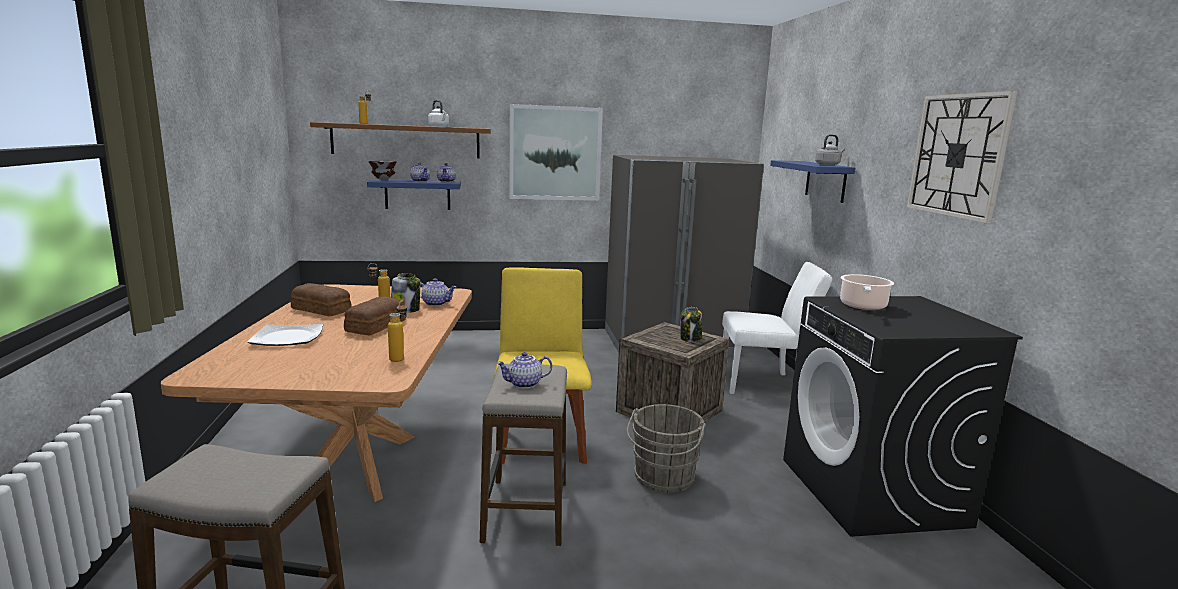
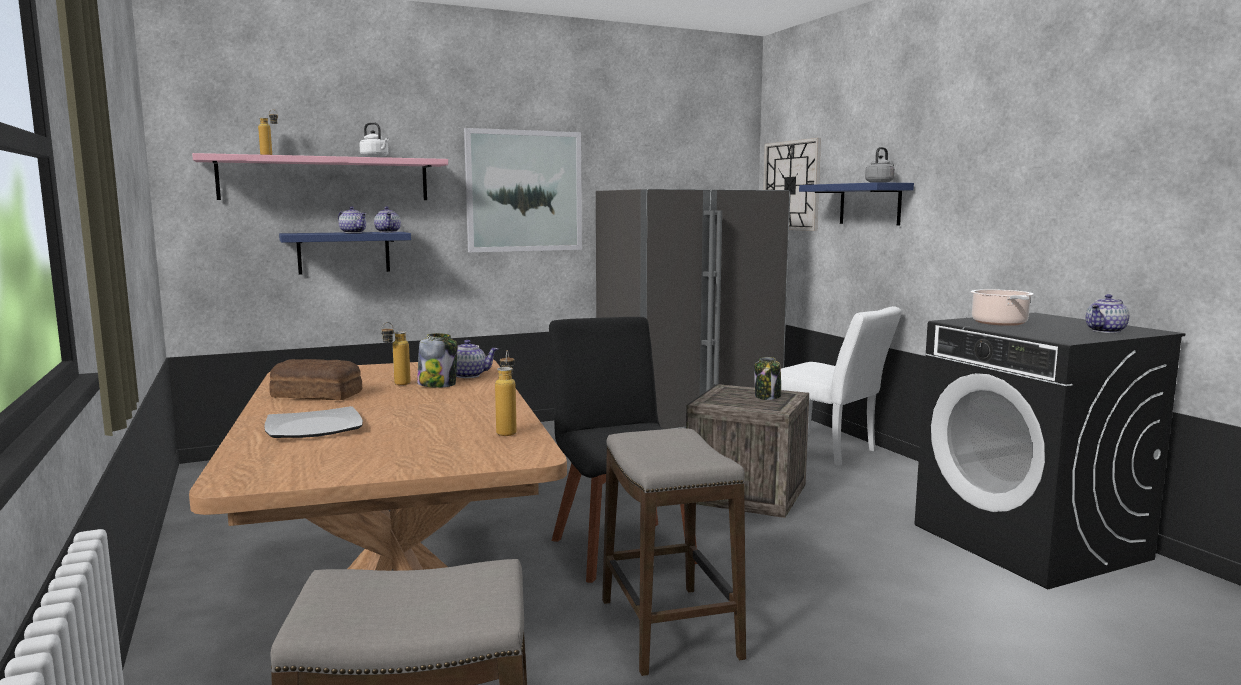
camera: 15 degrees left, 5 degrees down
(374, 326) = (420, 404): bread -> none
(383, 180) = (298, 233): grey bowl -> none
(406, 140) = (325, 179): brown shelf -> pink shelf
(524, 384) = (669, 451): teapot -> teapot (1106, 331)
(540, 441) = (620, 547): yellow chair -> black chair
(663, 479) = (801, 565): grey bucket -> none
(765, 384) = (828, 451): white chair -> white chair turned 60 degrees clockwise
(958, 155) = (1062, 151): wall clock -> wall clock (791, 185)

